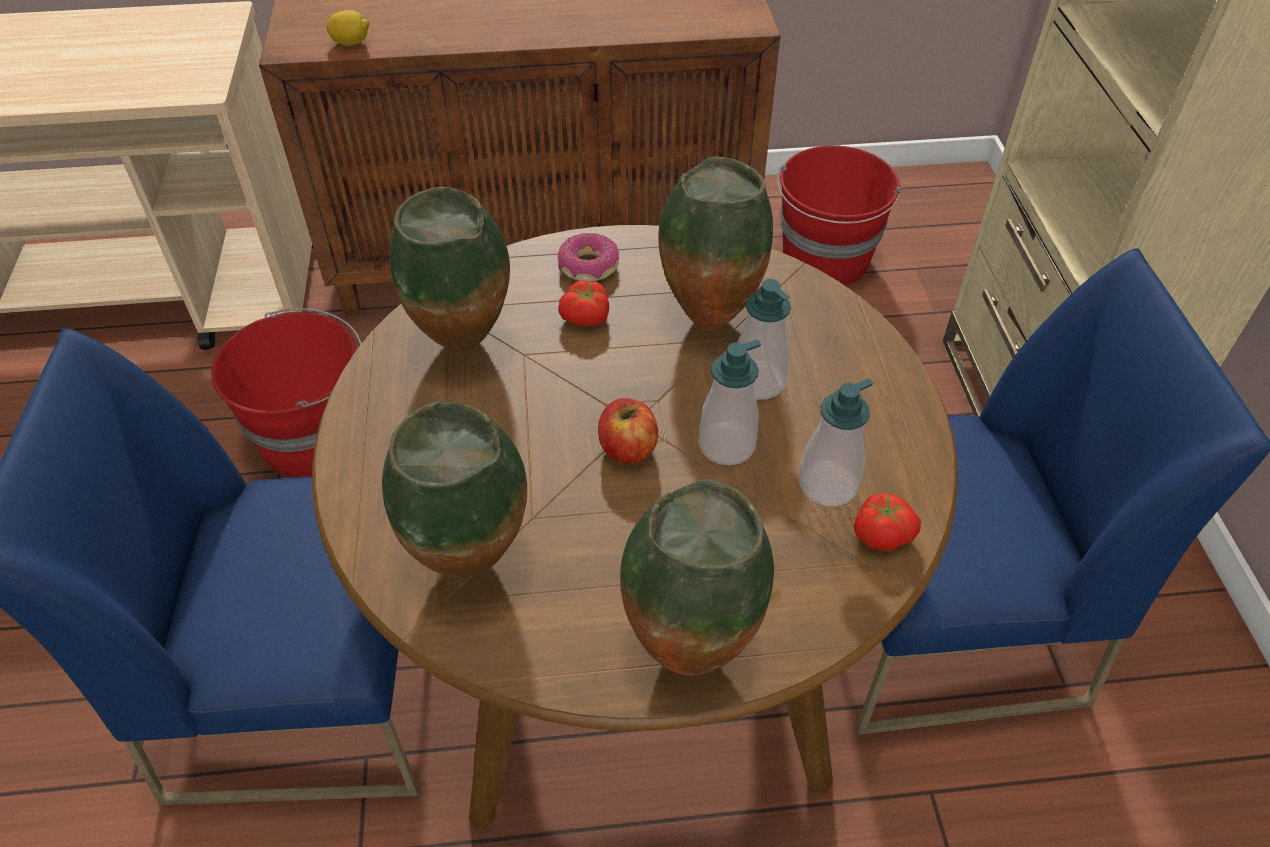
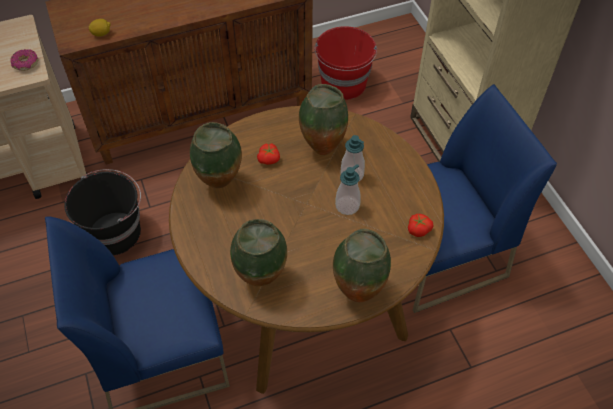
camera: 15 degrees left, 5 degrees up
(315, 436) = (115, 232): red bucket -> black bucket
(588, 266) = (261, 134): donut -> donut (25, 63)
(627, 449) = (307, 216): apple -> none
(828, 485) = (392, 214): soap dispenser -> none

